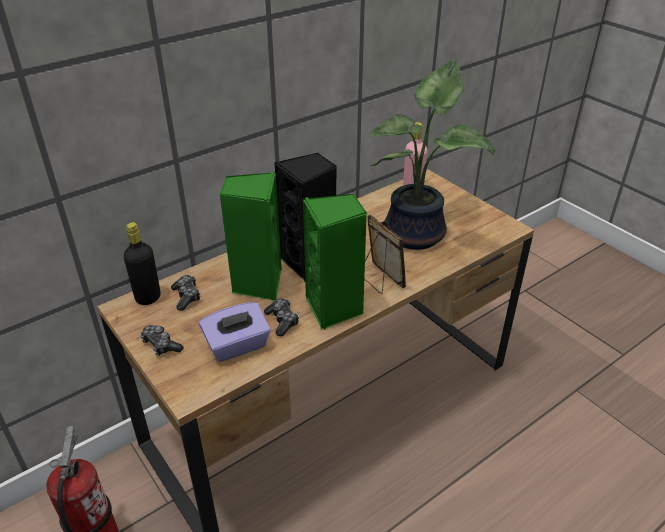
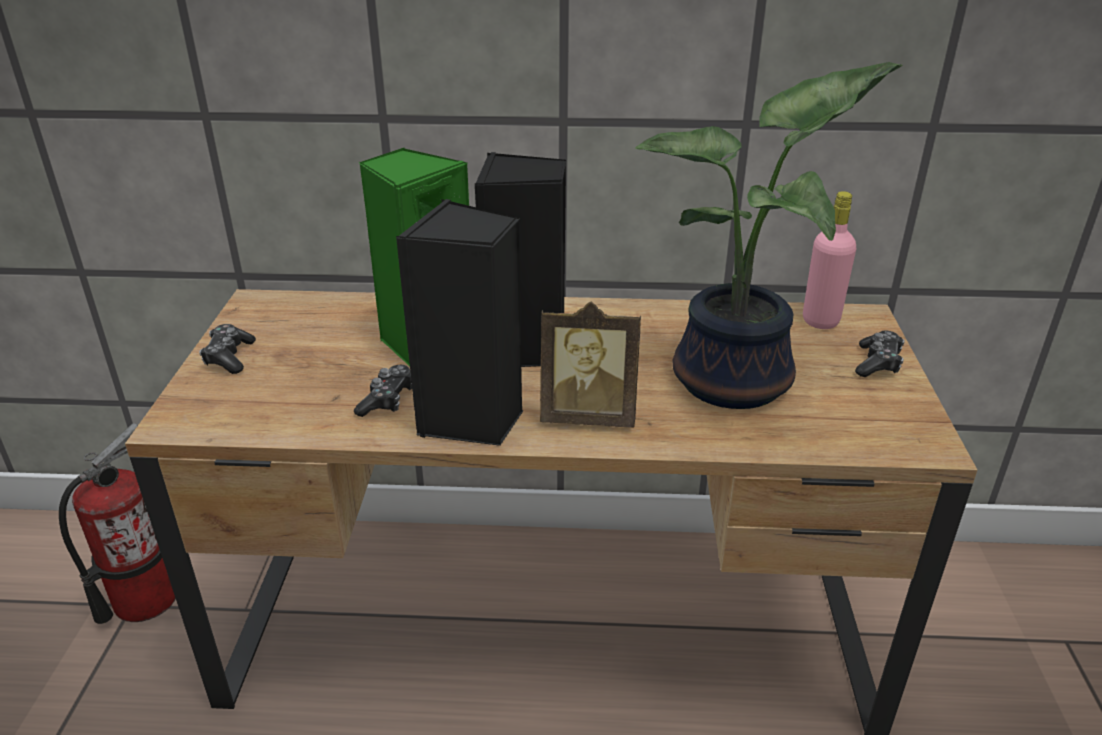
camera: 40 degrees right, 5 degrees down
(148, 297) = (292, 303): black bottle -> none
(186, 296) = (329, 321): game controller -> game controller (878, 363)
(237, 346) = (298, 401): purple tissue box -> none
(335, 309) = (472, 420): green speaker -> black speaker
(380, 280) = (588, 416): picture frame -> picture frame turned 90 degrees clockwise

